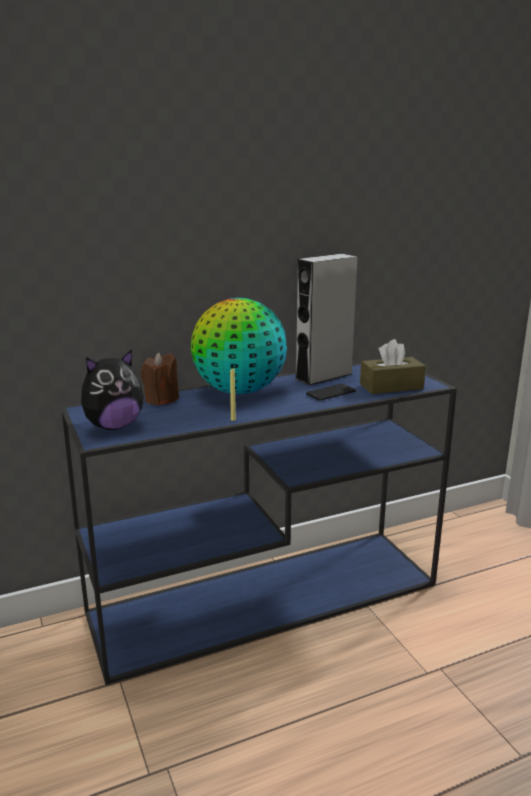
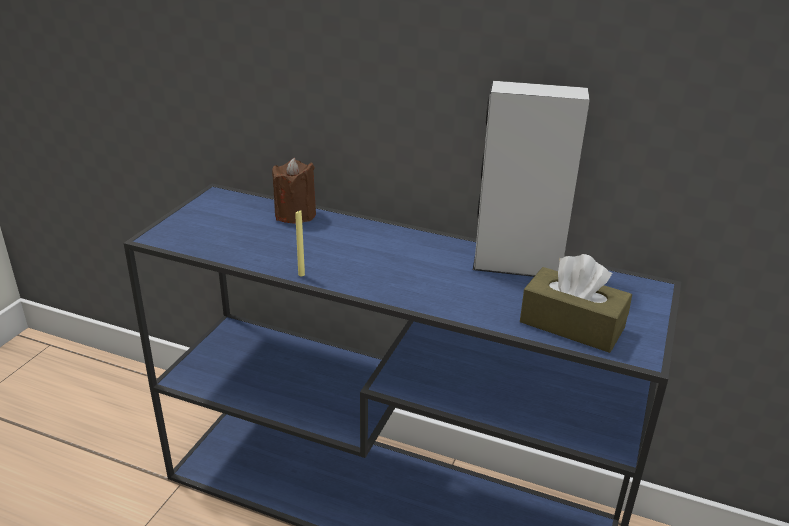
camera: 45 degrees right, 10 degrees up
(113, 426) = (200, 226): plush toy -> none
(239, 391) = (382, 241): globe -> none
(331, 393) = (475, 294): phone -> none

